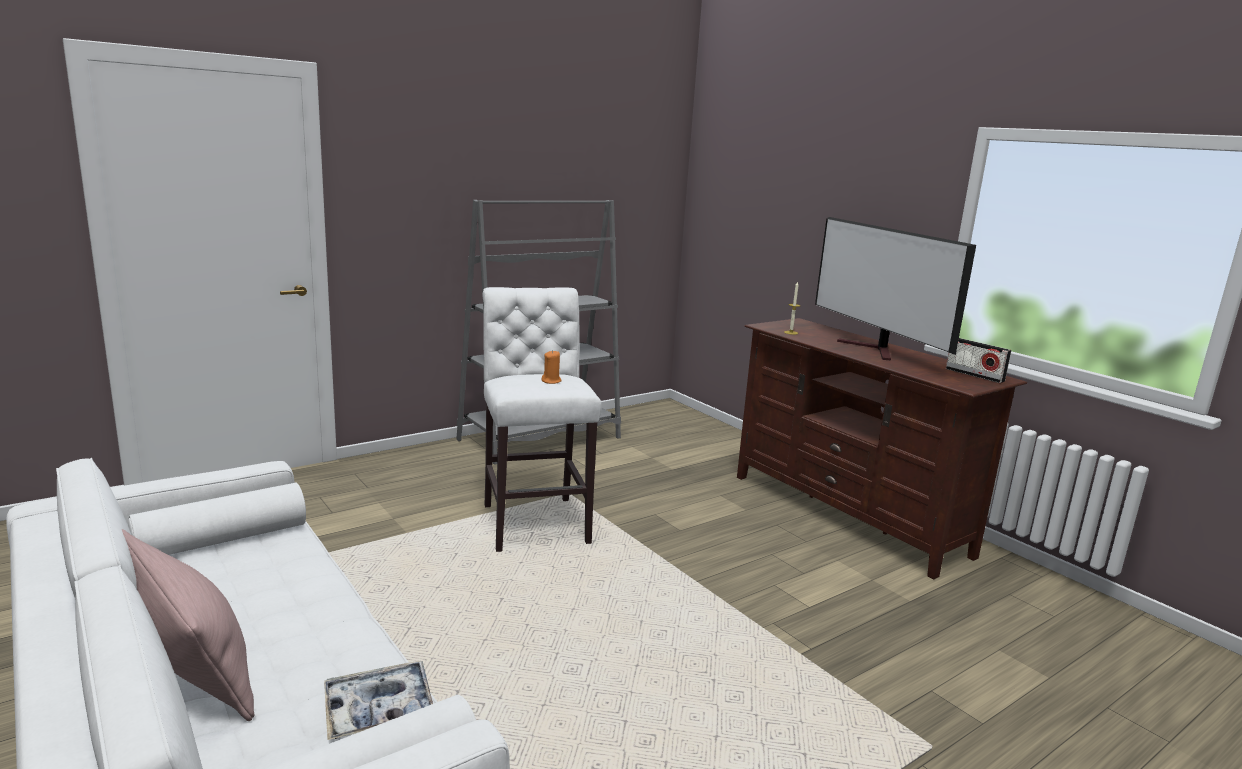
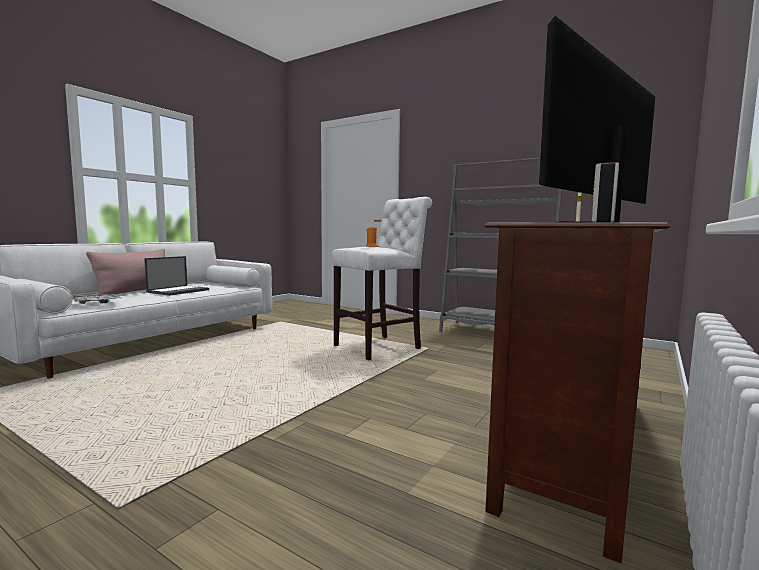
camera: 70 degrees right, 10 degrees down
(281, 605) = (179, 291): none -> laptop

